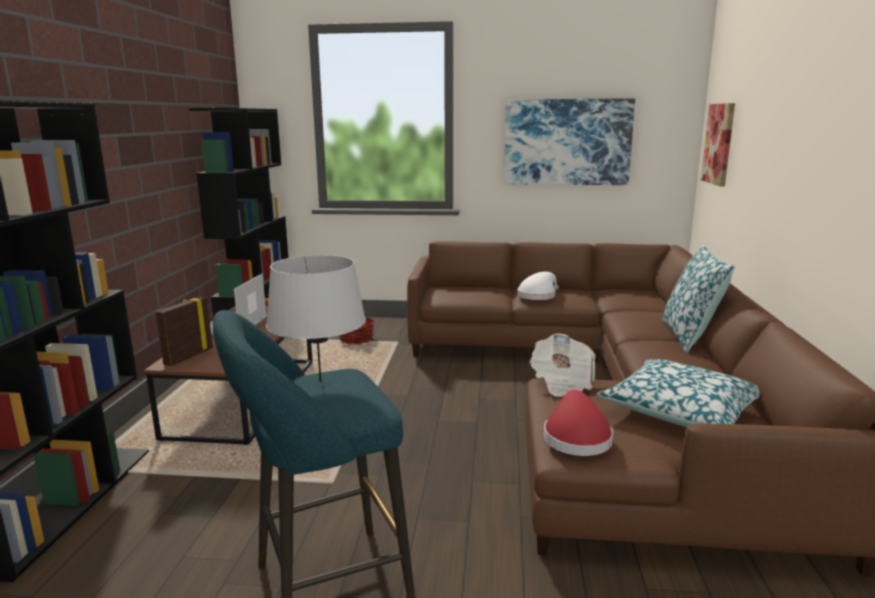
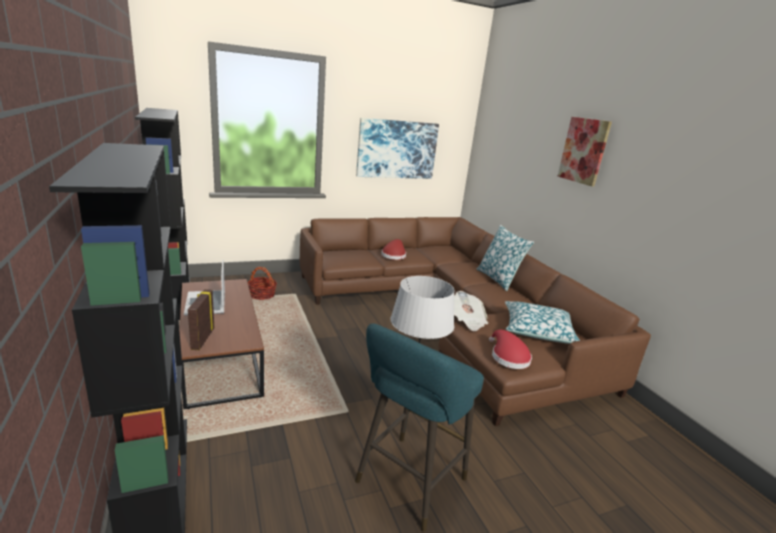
camera: 30 degrees left, 5 degrees up
(538, 295) = (394, 255): white hat -> red hat
(719, 144) = (490, 158): picture -> picture (584, 151)

